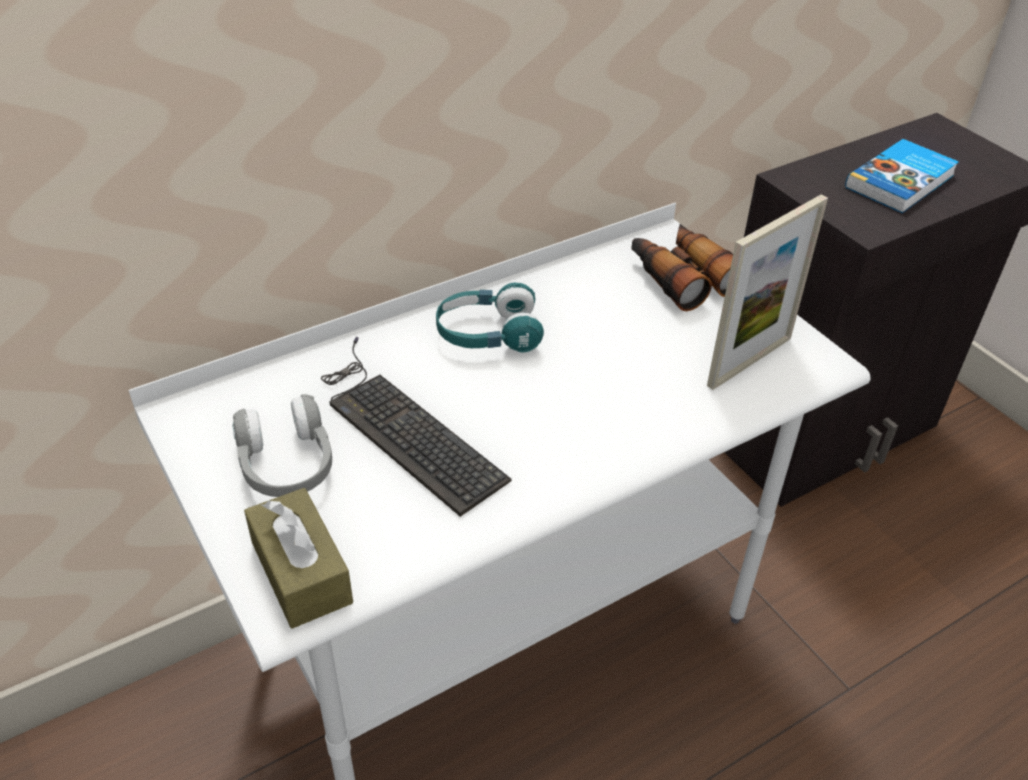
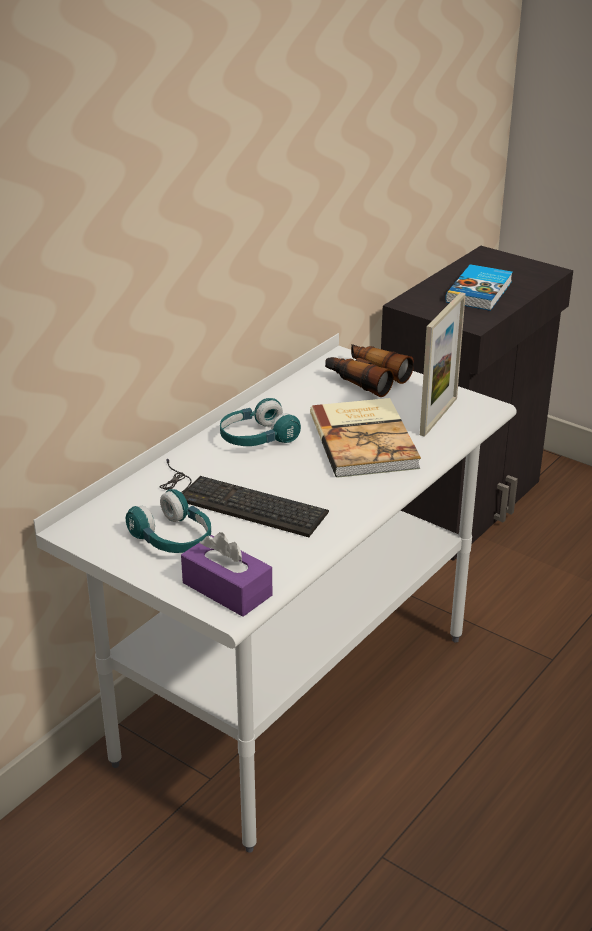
camera: 20 degrees left, 10 degrees down
(286, 465) = (173, 539): grey headphones -> turquoise headphones
(301, 572) = (227, 589): brown tissue box -> purple tissue box
(628, 375) = (365, 440): none -> book

